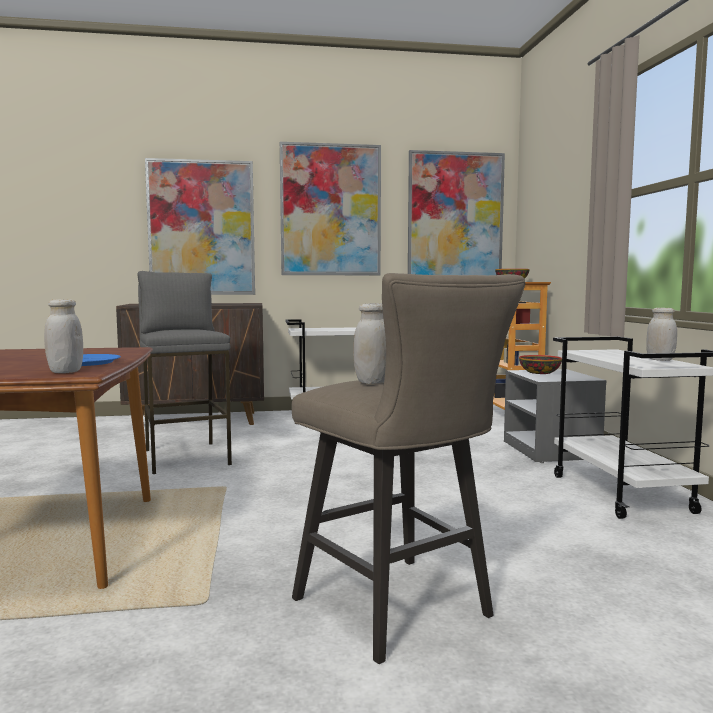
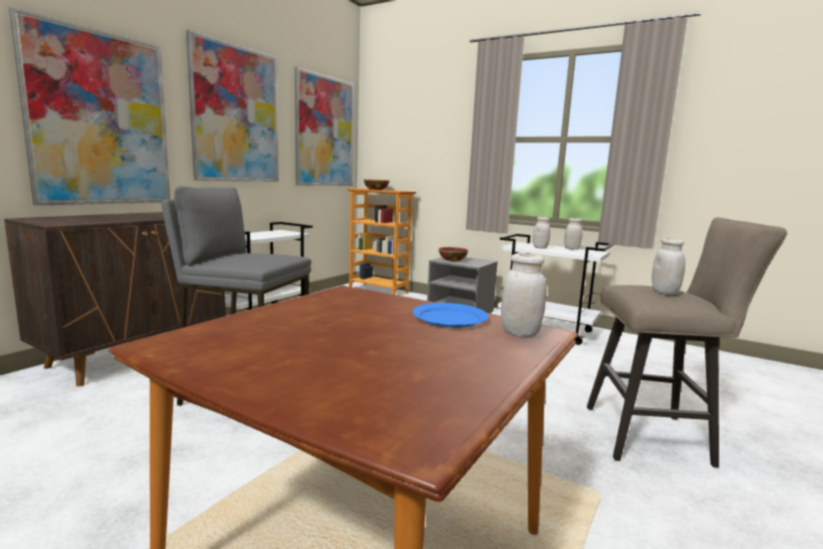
camera: 50 degrees left, 5 degrees up
(607, 355) = (540, 247): none -> white jar

